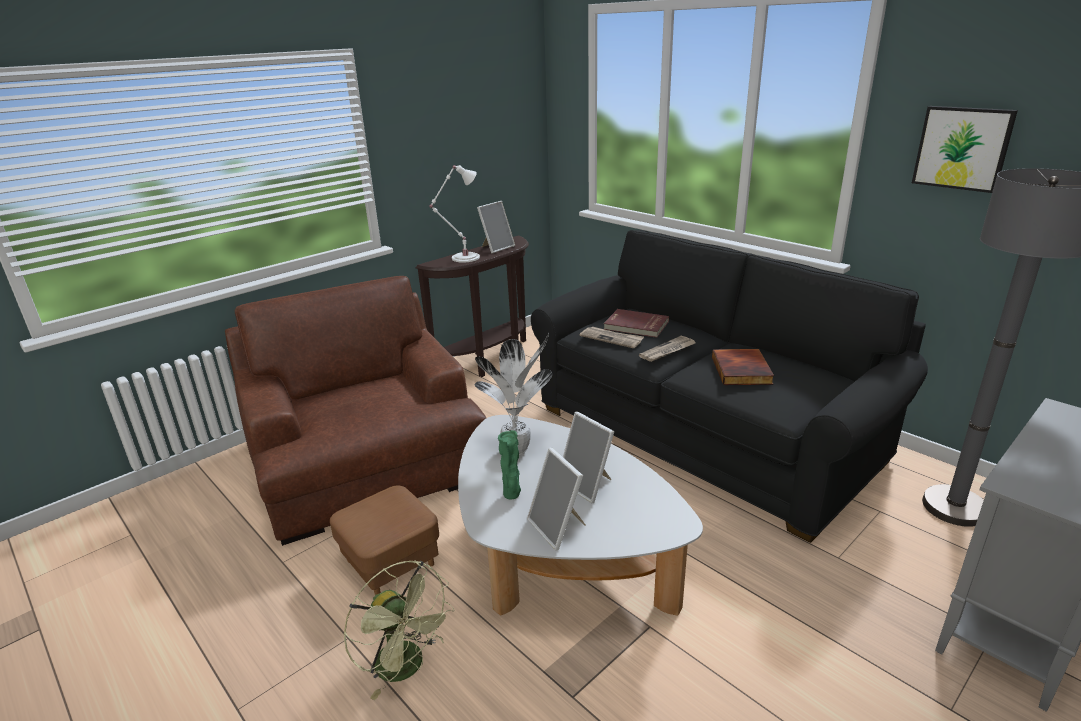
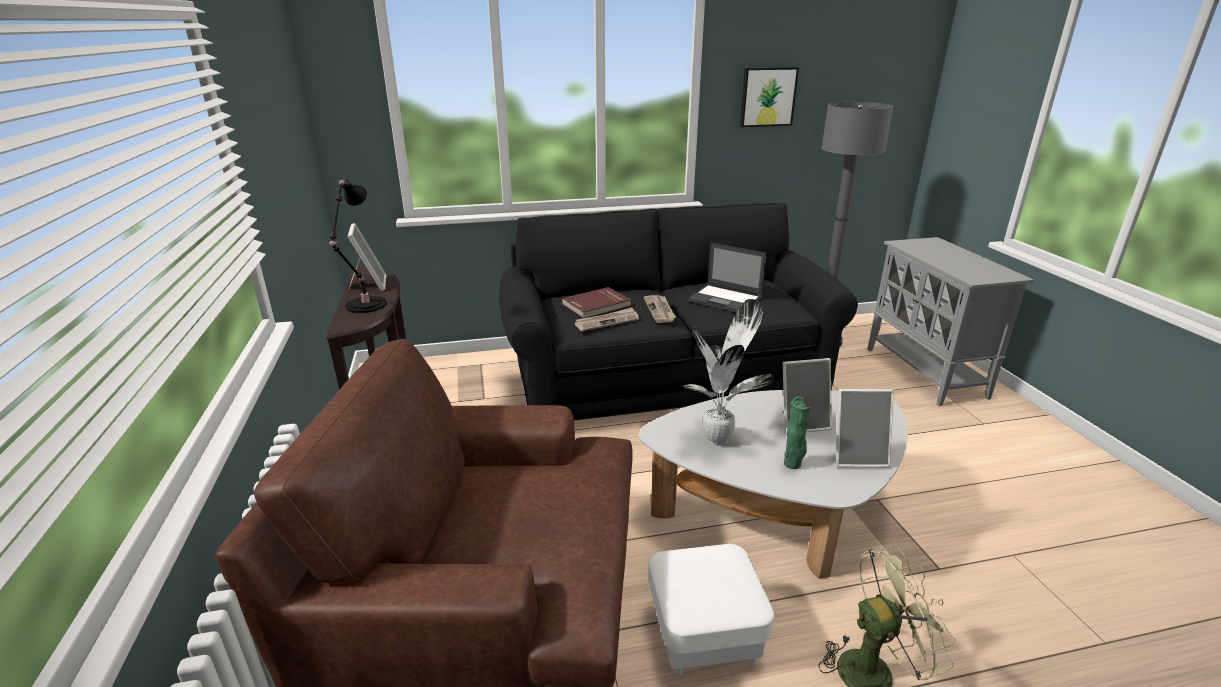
camera: 60 degrees left, 0 degrees up
(390, 562) = (704, 634): brown ottoman -> white ottoman
(463, 258) = (364, 306): white table lamp -> black table lamp
(742, 371) = (725, 299): book -> laptop

